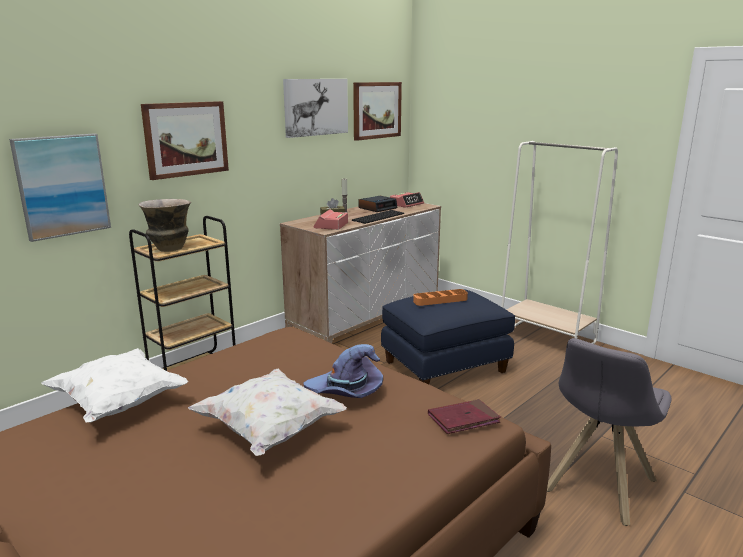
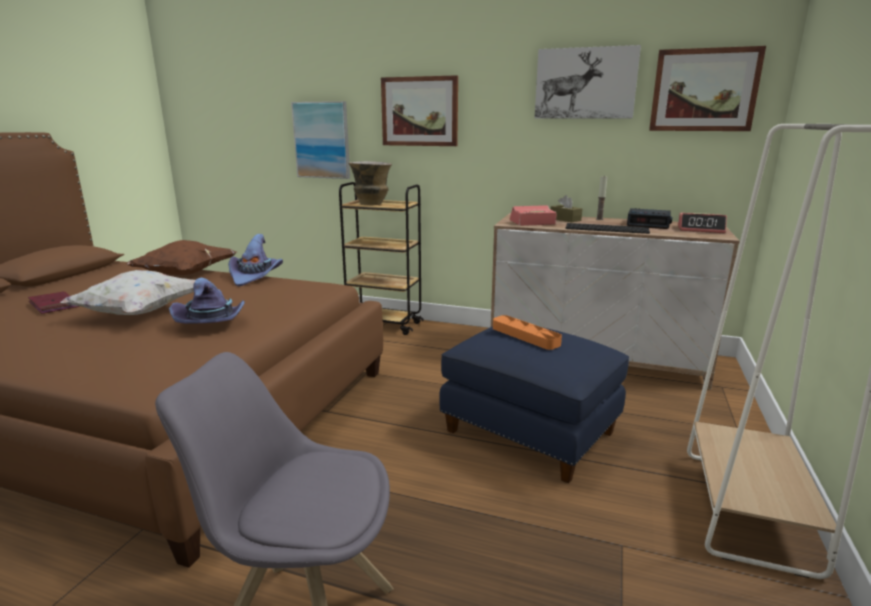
camera: 65 degrees right, 0 degrees up
(119, 404) = (185, 274): white pillow -> brown pillow
(199, 362) = (255, 276): none -> purple hat
(463, 419) = (149, 373): red book -> red book (54, 305)

